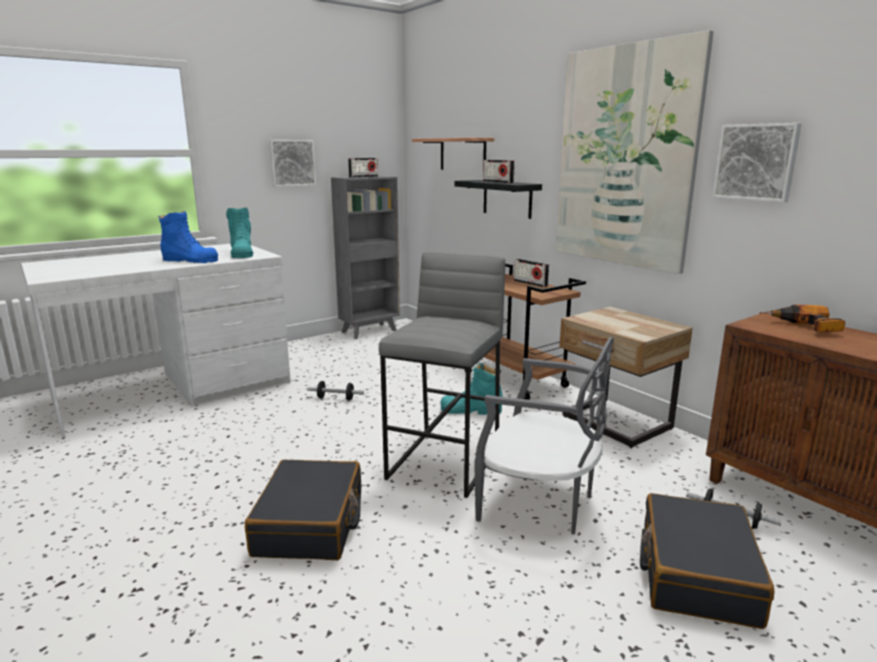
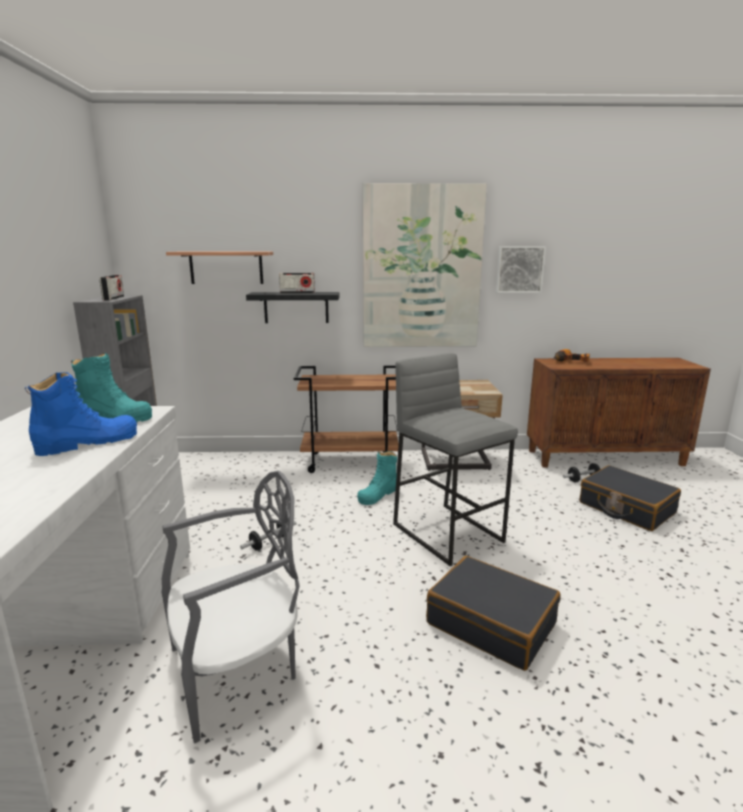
camera: 55 degrees left, 0 degrees up
(292, 163) = (33, 287): picture -> none
(530, 283) = (353, 377): radio -> none
(540, 504) = (531, 521): grey chair -> grey chair (237, 671)

